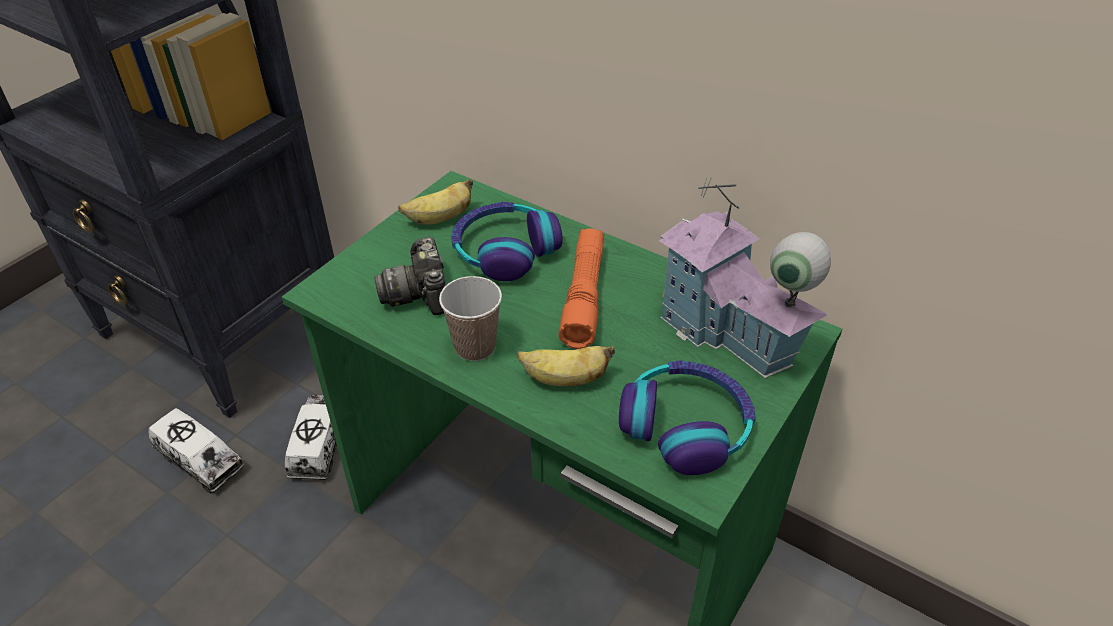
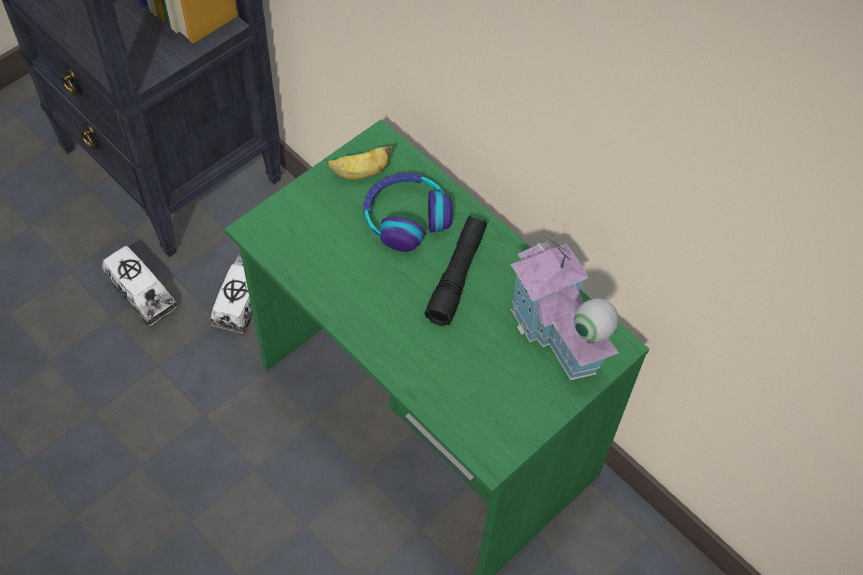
camera: 10 degrees right, 15 degrees up
(420, 293) = (330, 247): camera -> none
(475, 347) = (361, 307): cup -> none
(564, 379) = (420, 350): banana -> none
(584, 295) = (457, 275): orange flashlight -> black flashlight
(686, 426) = (497, 408): headphones -> none

